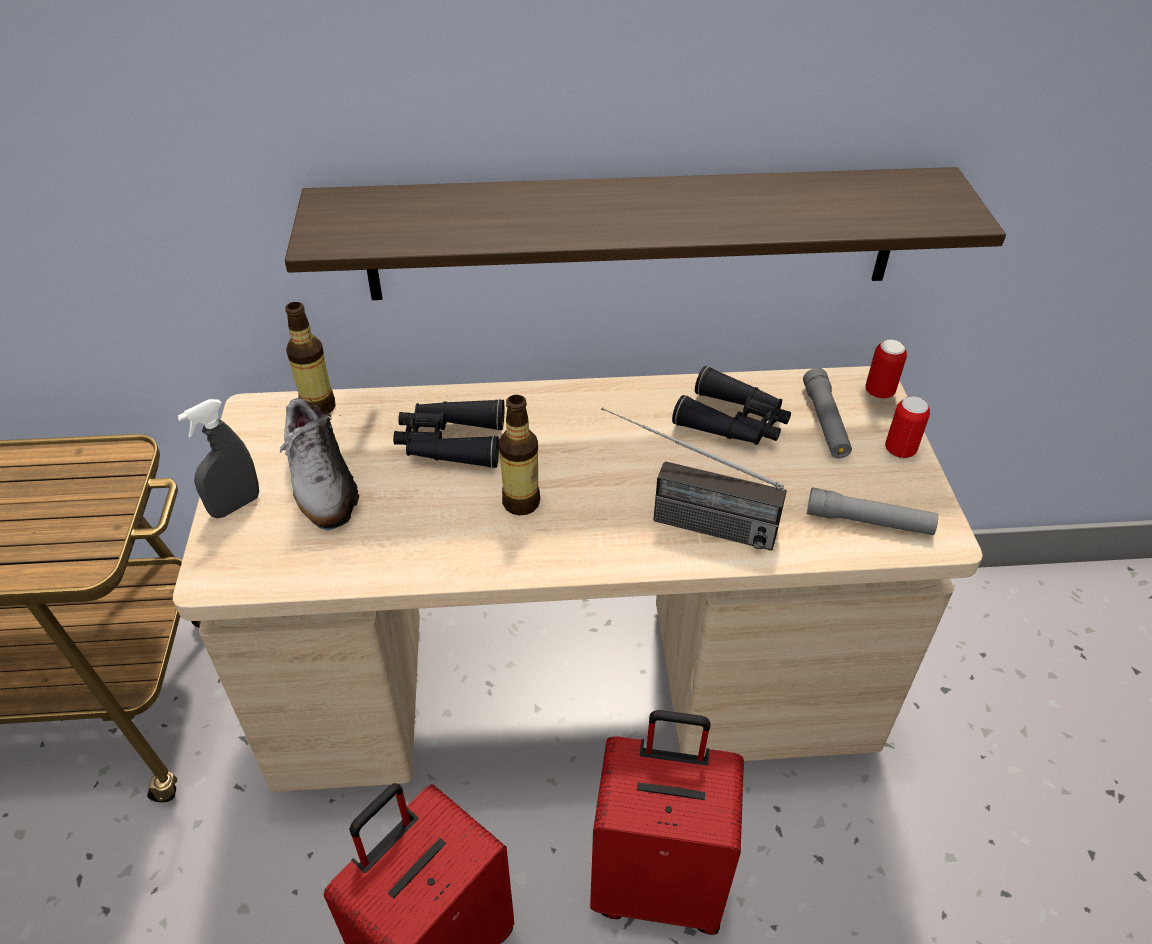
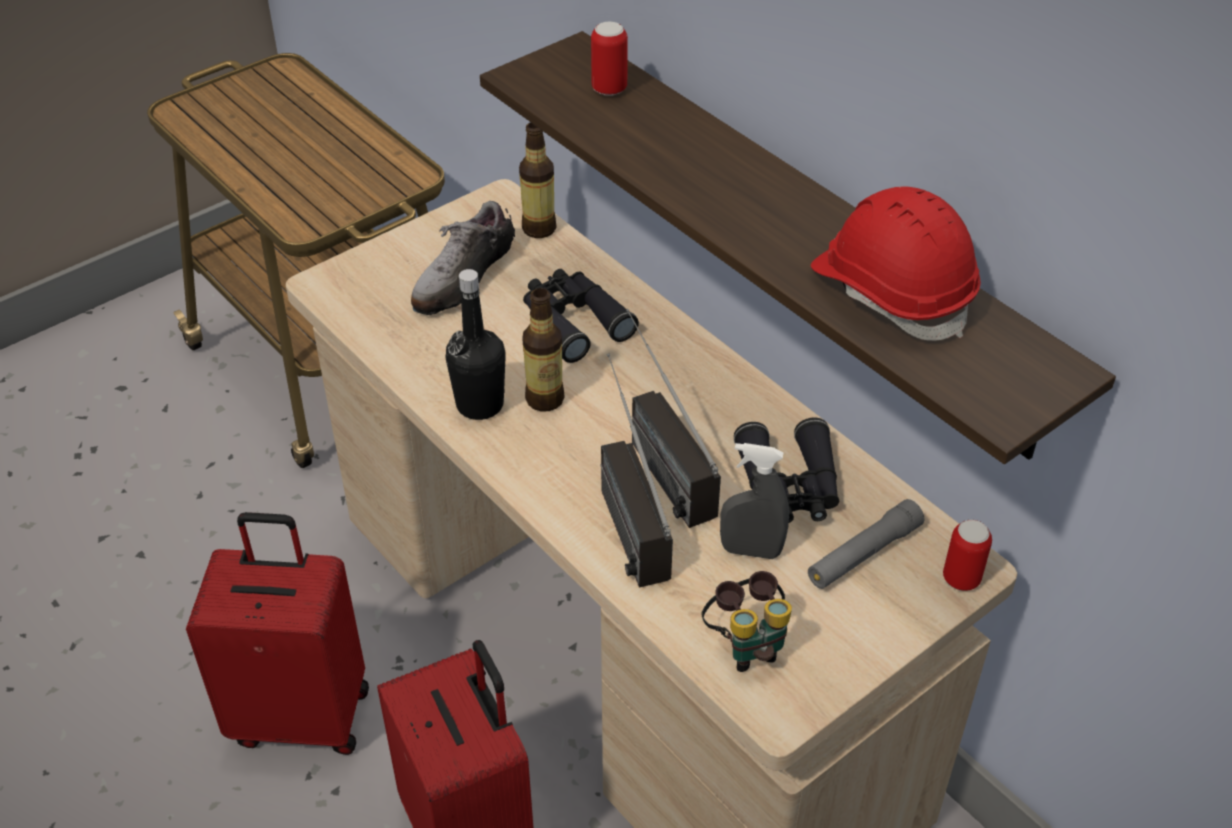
camera: 55 degrees right, 0 degrees up
(235, 505) = (397, 252): grey spray bottle -> grey spray bottle (751, 551)
(487, 545) = (480, 404): none -> black bottle
(644, 474) = (654, 458): none -> radio
(800, 202) = (892, 292): none -> red hard hat
(869, 521) = (746, 645): grey flashlight -> binoculars
(900, 450) = (880, 631): can -> can (609, 89)

